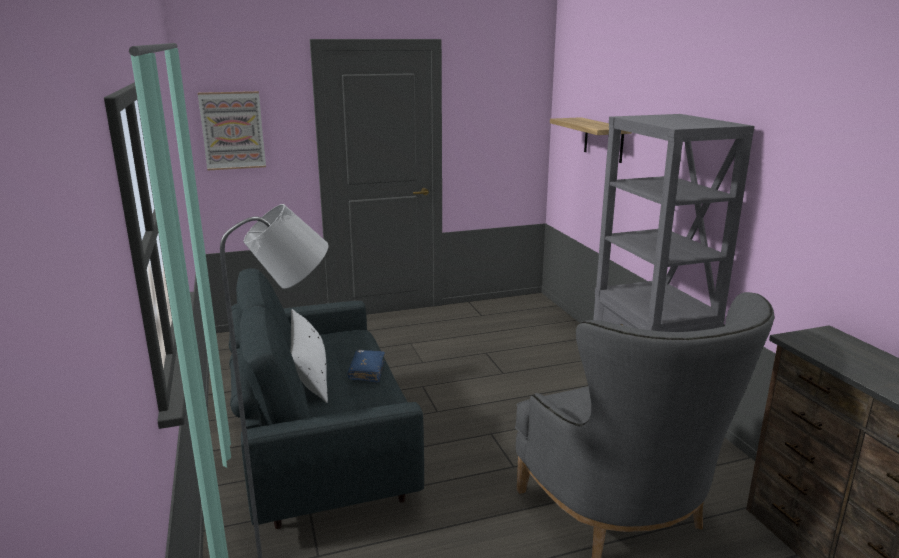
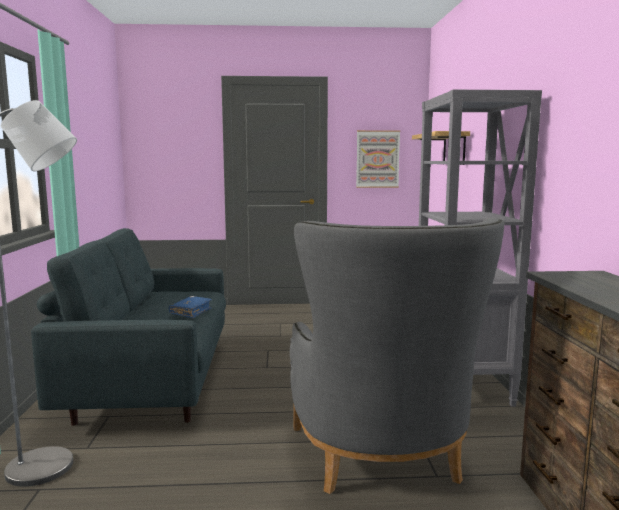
camera: 15 degrees right, 10 degrees down
(232, 130) = (159, 144): picture -> picture (377, 159)
(310, 375) = (145, 311): white pillow -> none

